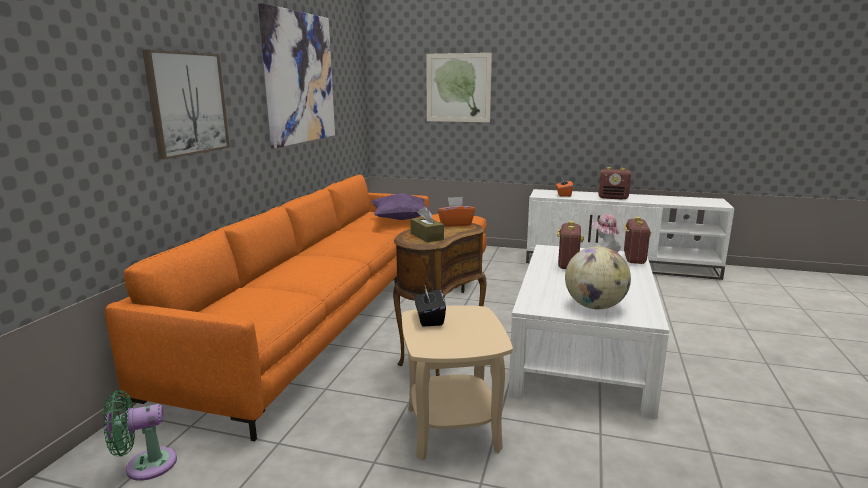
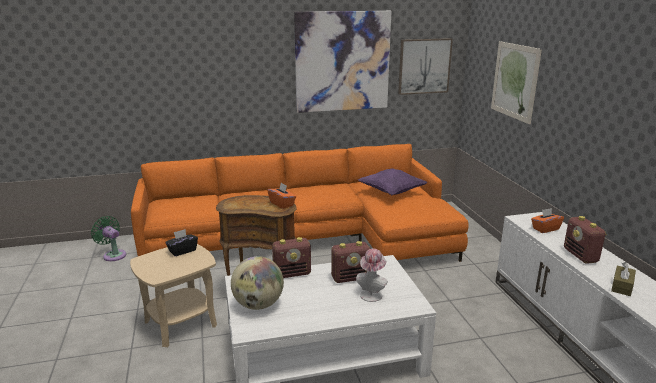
camera: 60 degrees right, 5 degrees up
(187, 103) = (213, 81): picture -> picture (424, 66)
(426, 236) = (240, 203): brown tissue box -> brown tissue box (622, 286)
(634, 258) = (405, 307): radio -> radio (292, 273)

